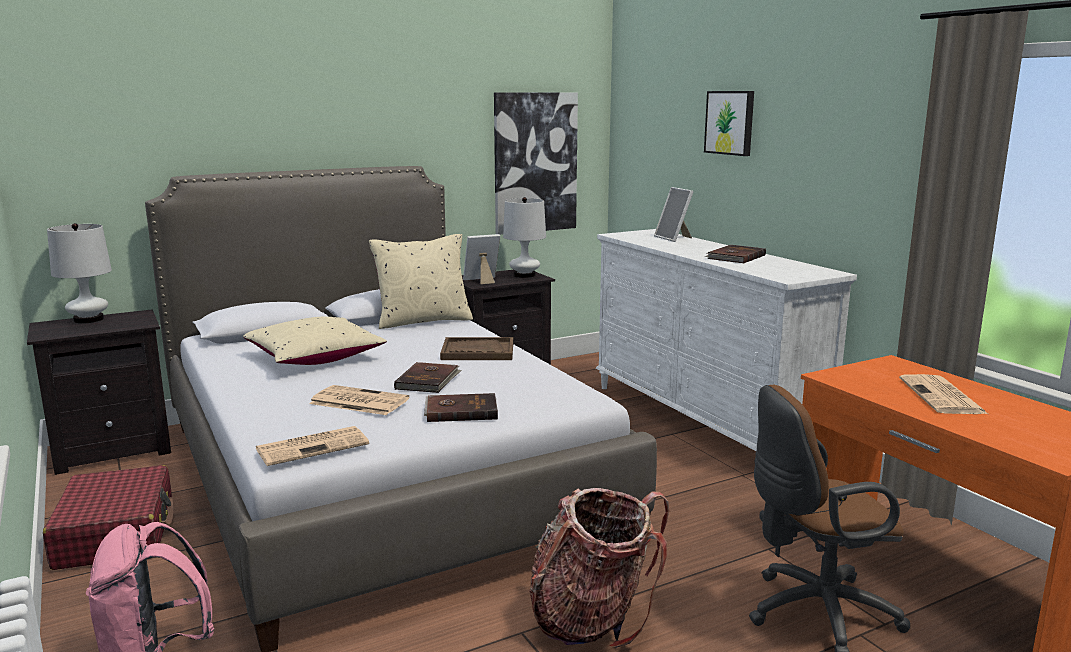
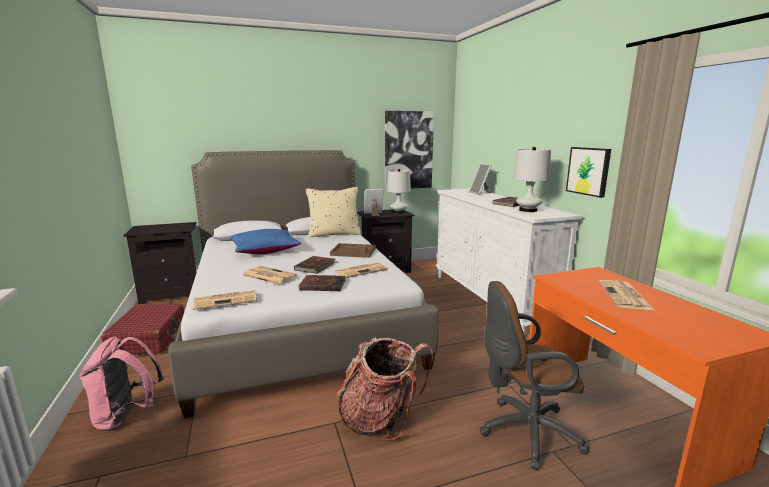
camera: 10 degrees right, 0 degrees up
(88, 319) = (161, 225): white table lamp -> white table lamp (528, 210)
(315, 357) = (265, 250): beige pillow -> blue pillow
(511, 383) = (361, 270): none -> newspaper
(730, 122) = (514, 124): picture -> picture (589, 171)

